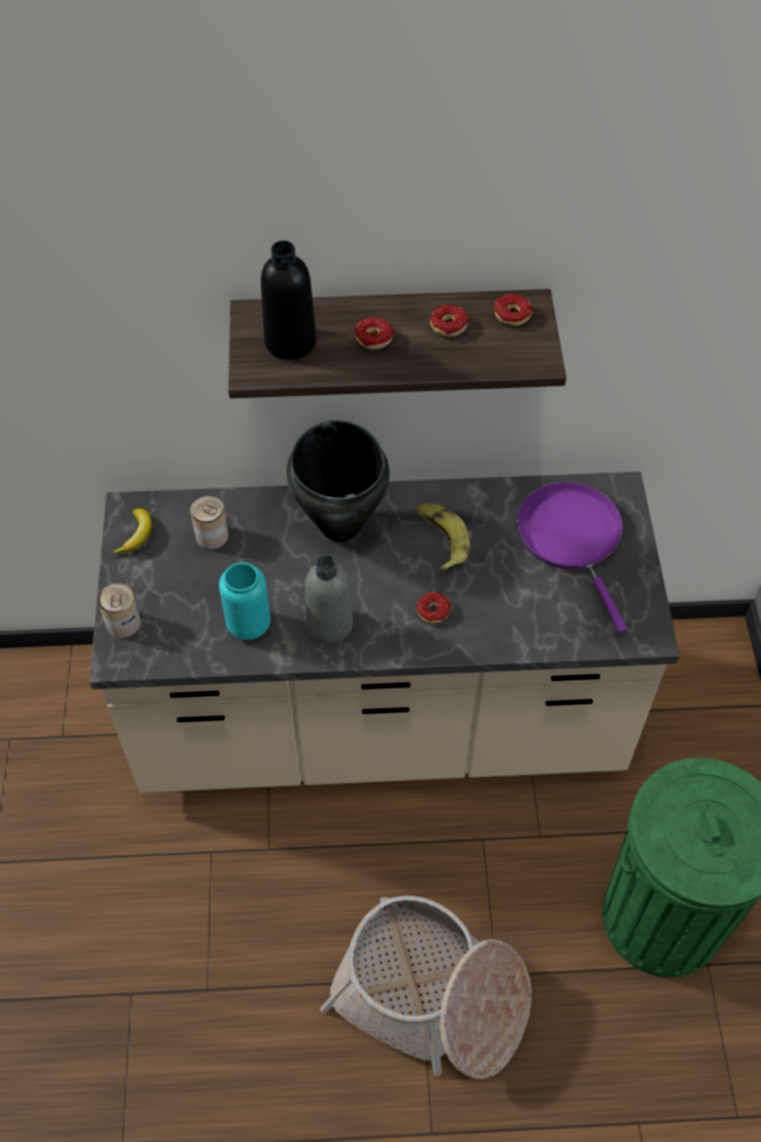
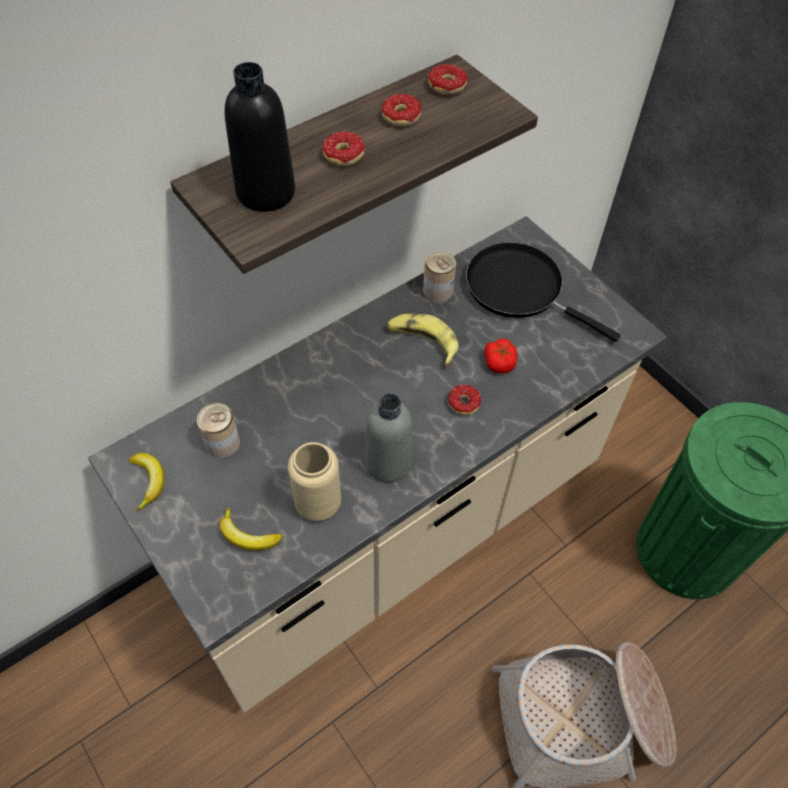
camera: 35 degrees left, 0 degrees up
(123, 623) = (197, 570): can -> can (438, 290)
(178, 618) = (247, 536): none -> banana
(249, 625) = (318, 504): turquoise vase -> beige vase
(341, 525) = (331, 373): black cooking pot -> none
(495, 593) = (499, 362): none -> tomato
(572, 538) = (520, 289): purple frying pan -> black frying pan

